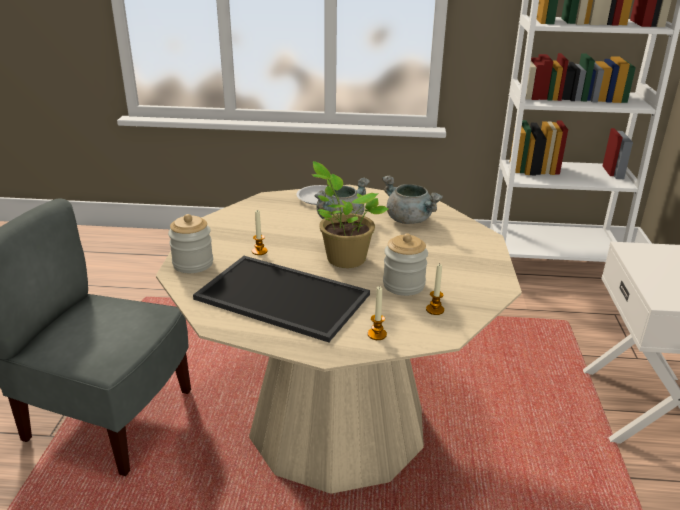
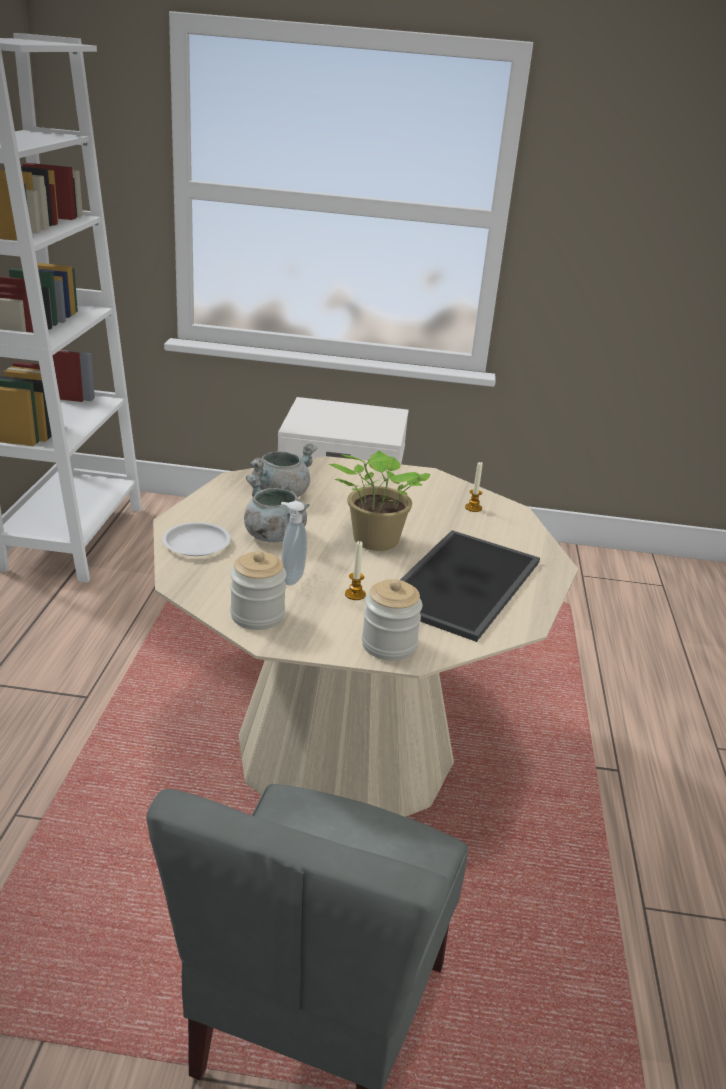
camera: 90 degrees left, 0 degrees up
(279, 229) = (291, 578): none -> soap dispenser
(377, 334) = (520, 538): candle -> none
(403, 285) = (430, 516): jar -> jar (257, 615)

